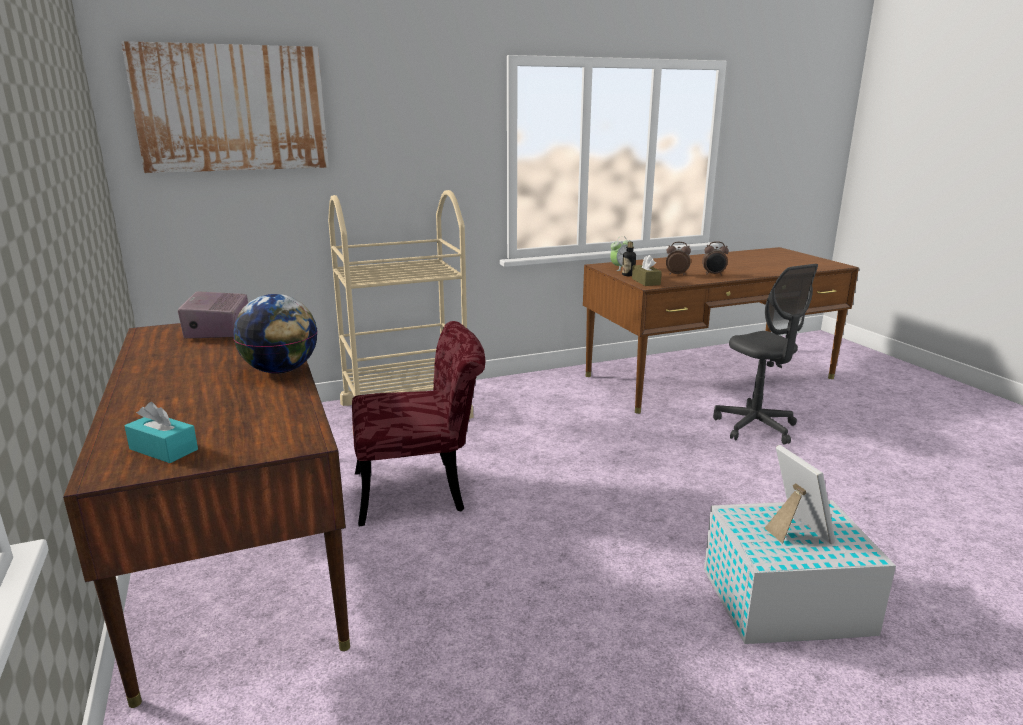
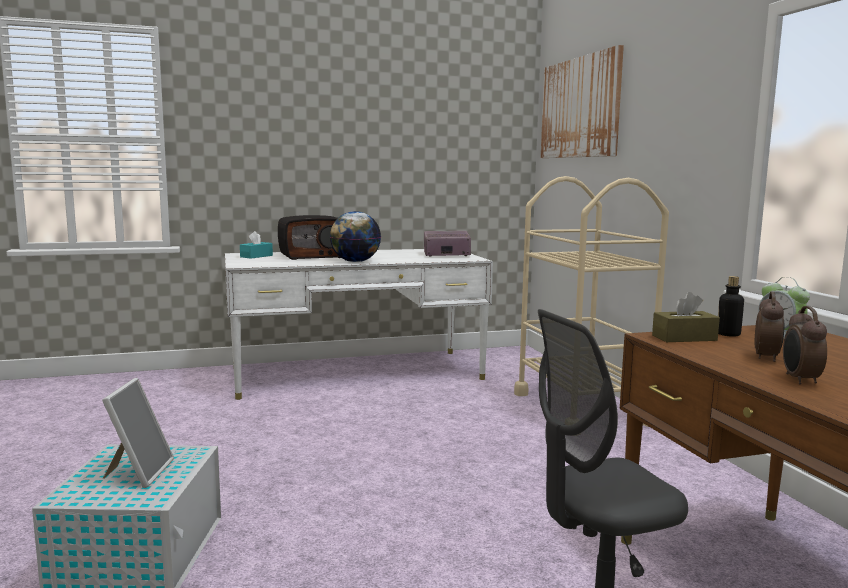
camera: 95 degrees right, 10 degrees down
(187, 403) = (313, 256): none -> radio
(238, 546) = (356, 373): brown desk -> white desk
(422, 490) = (412, 415): red chair -> none
(794, 531) = (138, 473): picture frame -> picture frame turned 75 degrees counterclockwise

